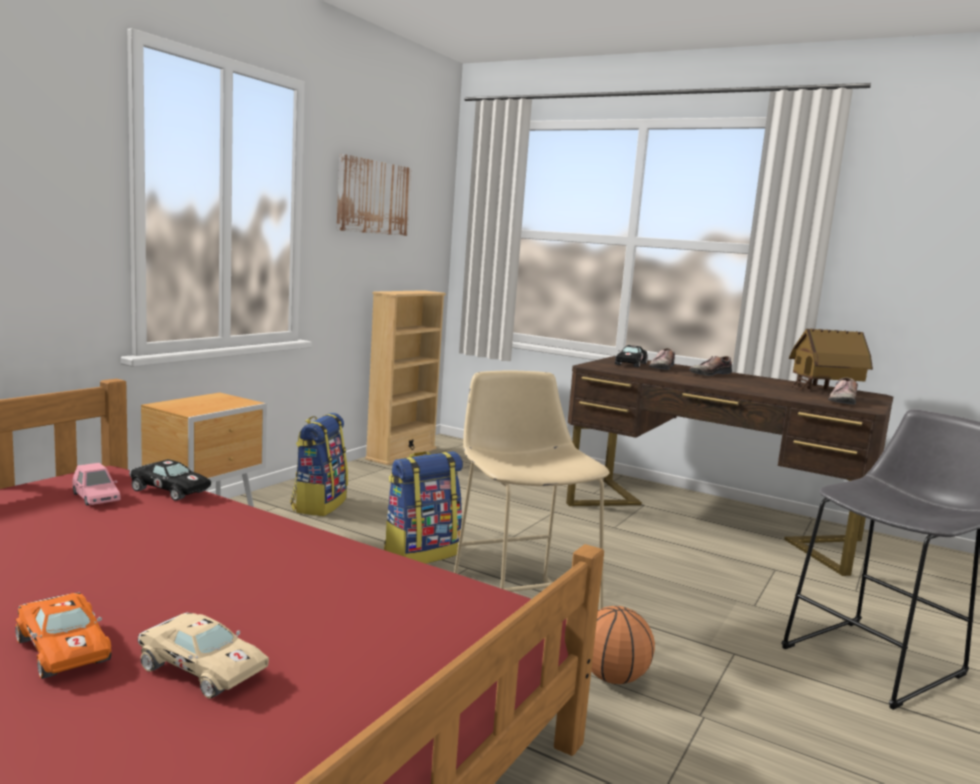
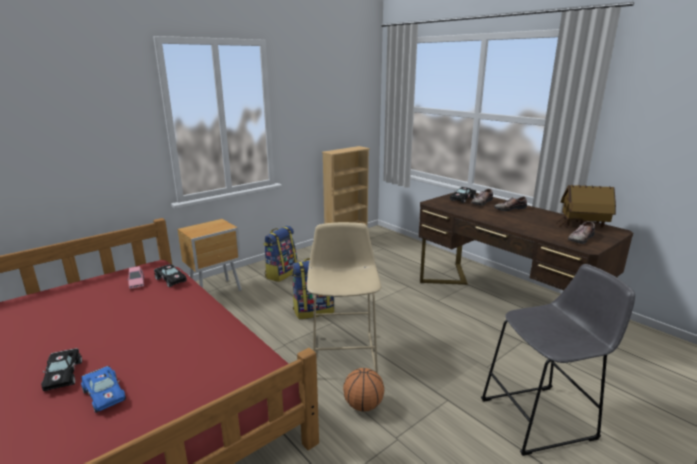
camera: 20 degrees right, 10 degrees up
(63, 648) = (63, 374): orange toy car -> black toy car
(200, 668) = (104, 394): beige toy car -> blue toy car
(373, 197) = (319, 97): picture -> none

